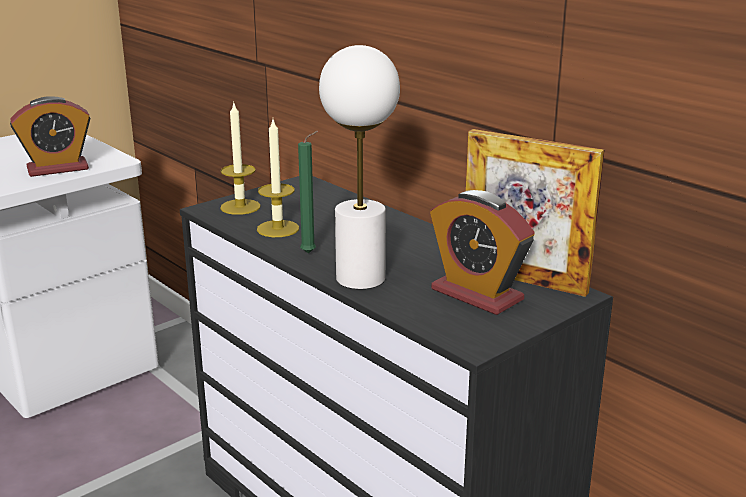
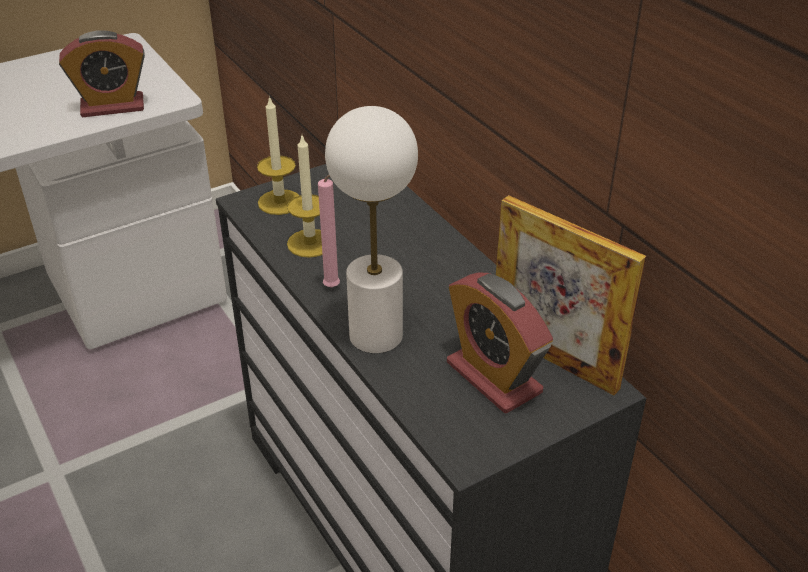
camera: 10 degrees right, 15 degrees up
(311, 253) = (334, 288): green candle -> pink candle

